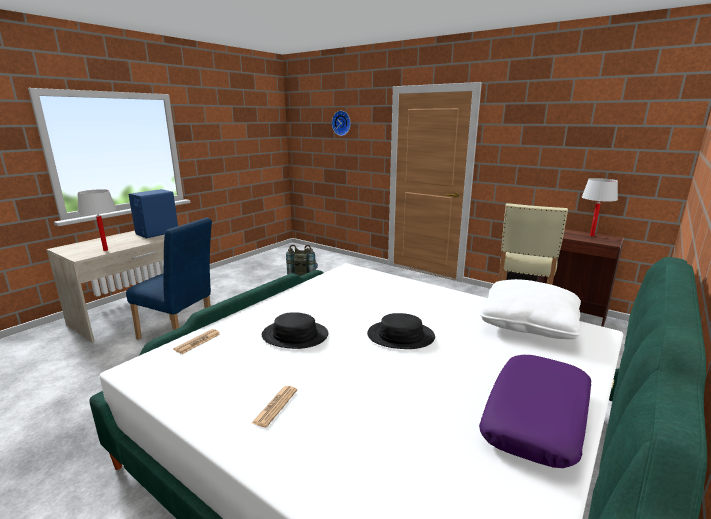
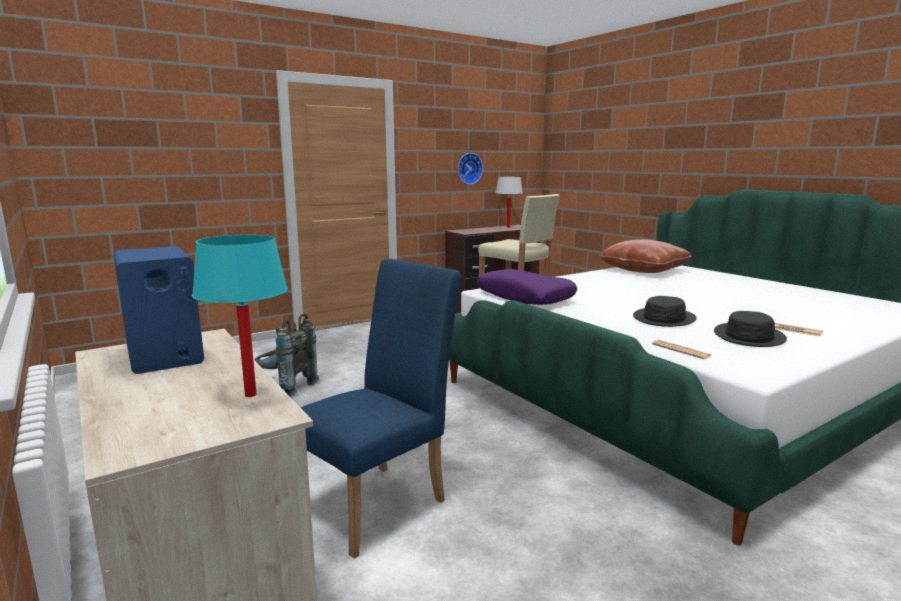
camera: 70 degrees left, 5 degrees down
(105, 250) = (250, 395): white table lamp -> turquoise table lamp
(342, 123) = (180, 121): wall clock -> wall clock (468, 168)
(400, 336) = (665, 294): black hat -> black hat (749, 336)
(528, 323) = (643, 270): white pillow -> brown pillow
(537, 418) = (770, 286): purple pillow -> purple pillow (525, 297)

